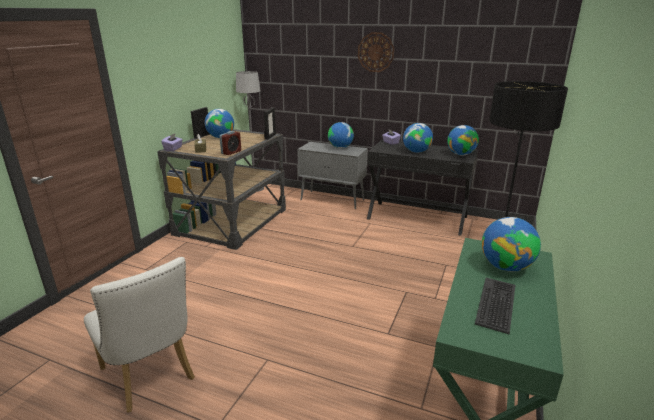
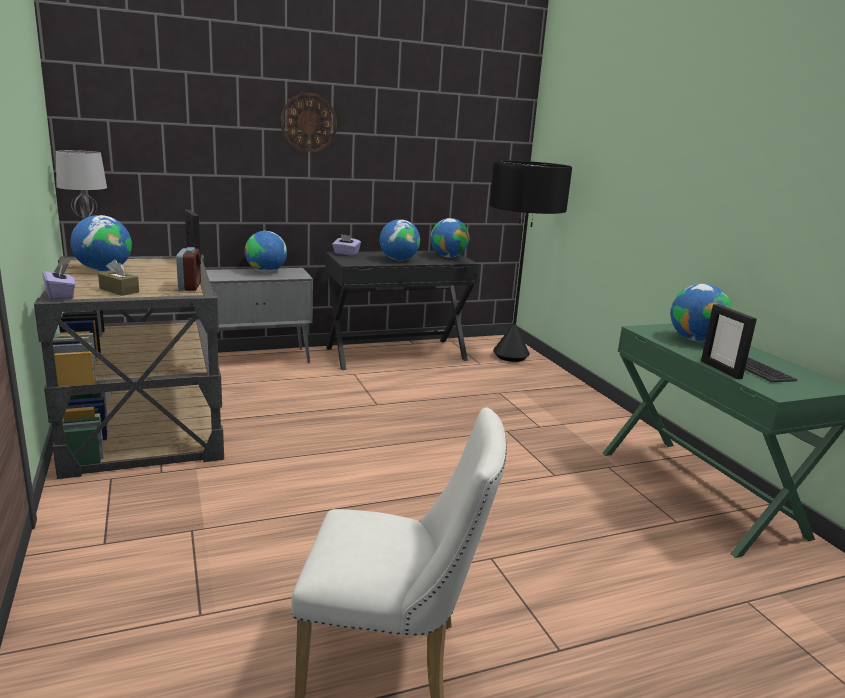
camera: 45 degrees left, 5 degrees down
(202, 136) = (61, 271): picture frame -> picture frame (721, 369)

